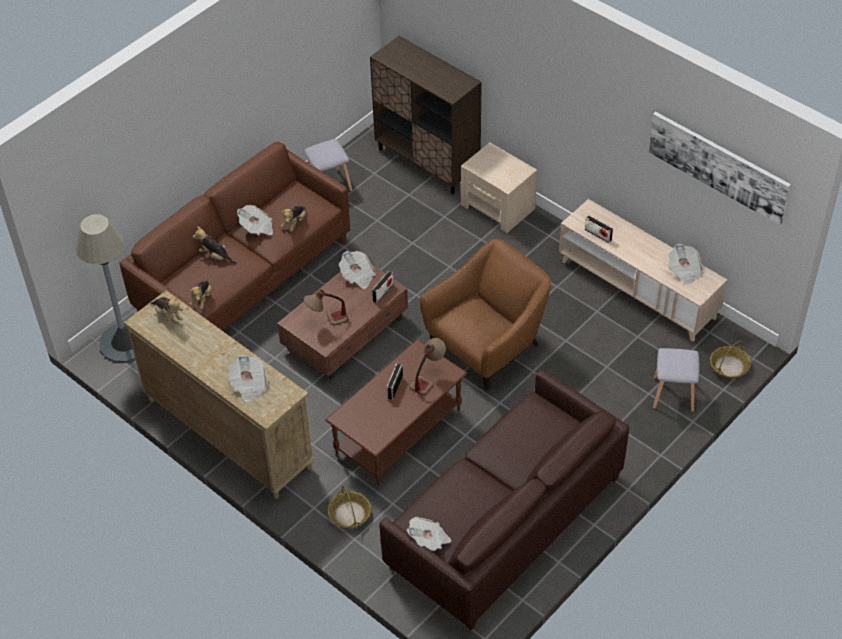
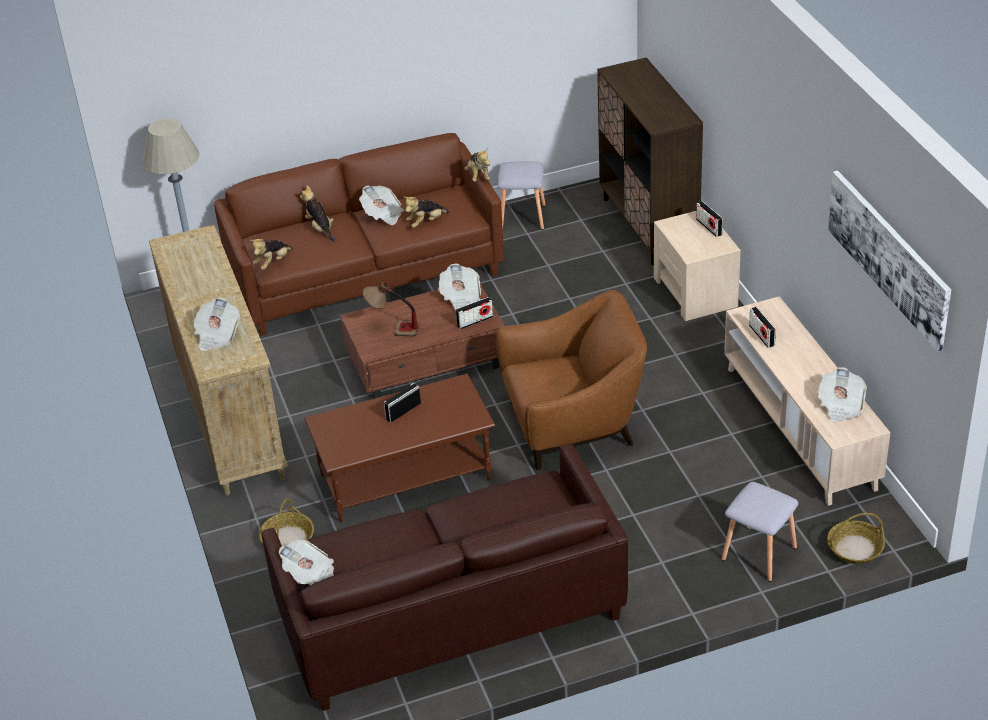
camera: 30 degrees right, 10 degrees down
(168, 316) = (194, 248): plush toy -> plush toy (478, 175)
(428, 378) = (446, 415): table lamp -> none
(503, 157) = (709, 227): none -> radio

